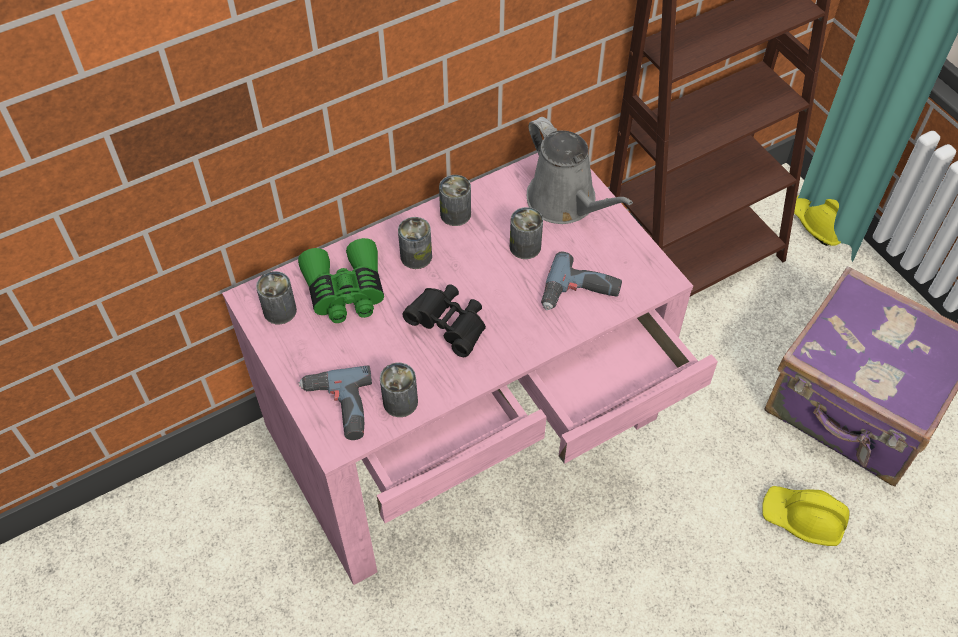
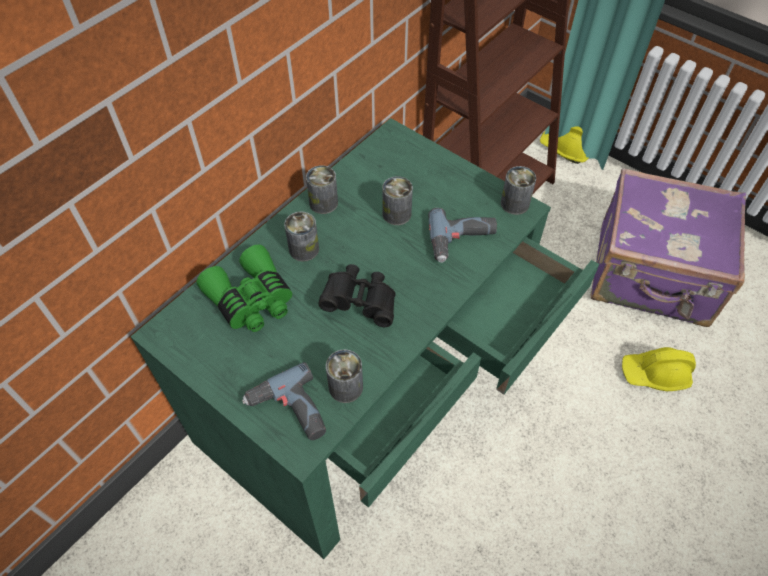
camera: 20 degrees left, 0 degrees up
(280, 310) = (195, 336): can -> can (514, 203)
(475, 437) = (377, 392): pink desk -> green desk
(565, 202) = (414, 168): grey watering can -> none

